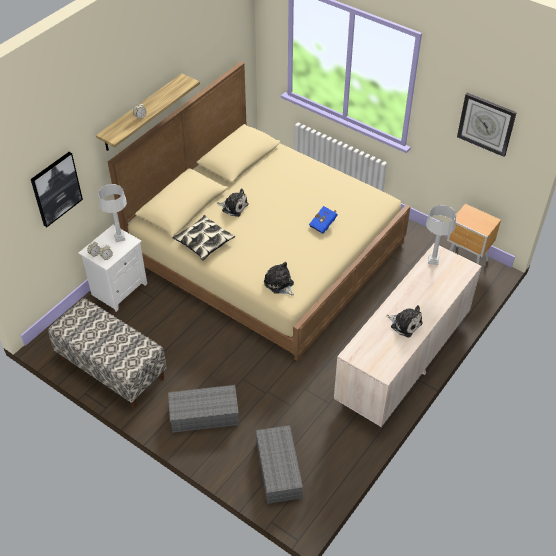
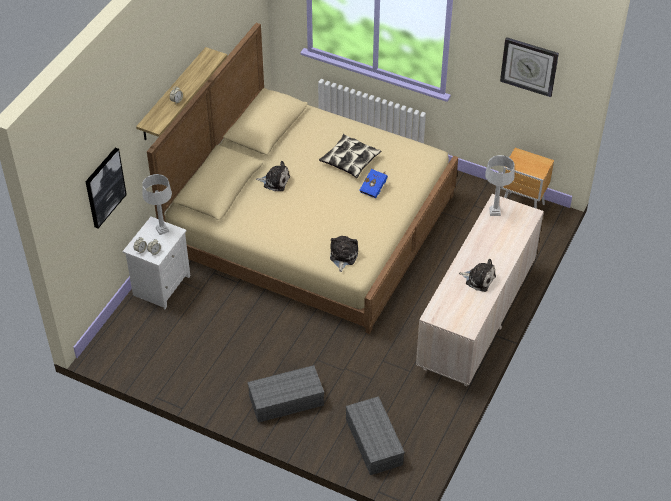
camera: 10 degrees left, 0 degrees up
(111, 368) = (177, 368): bench -> none
(204, 242) = (253, 222): pillow -> pillow (350, 161)
(279, 284) = (343, 256): plush toy -> plush toy turned 60 degrees clockwise

